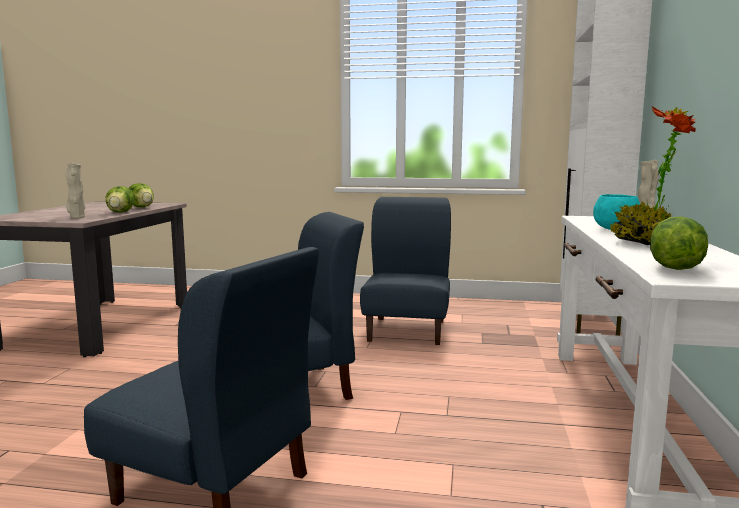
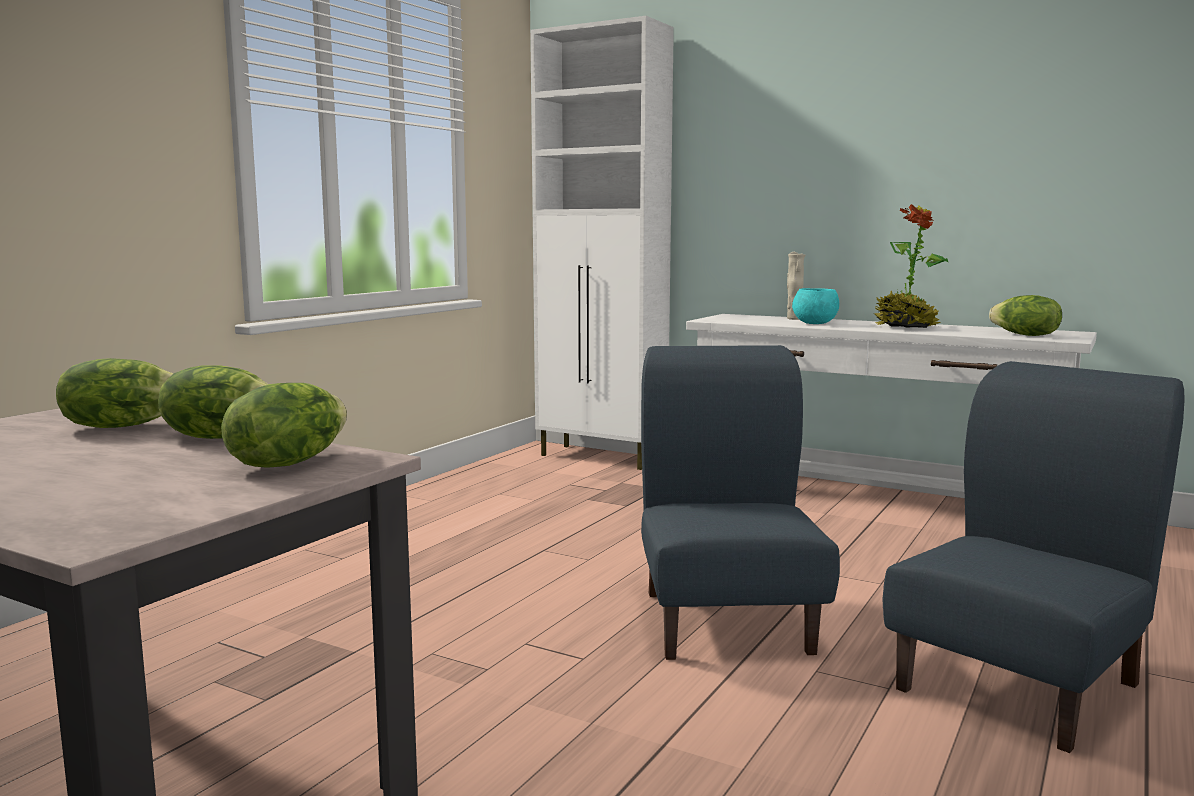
camera: 70 degrees left, 0 degrees up
(77, 217) = (288, 462): beige vase -> lettuce
(407, 330) = (537, 528): blue chair -> none

